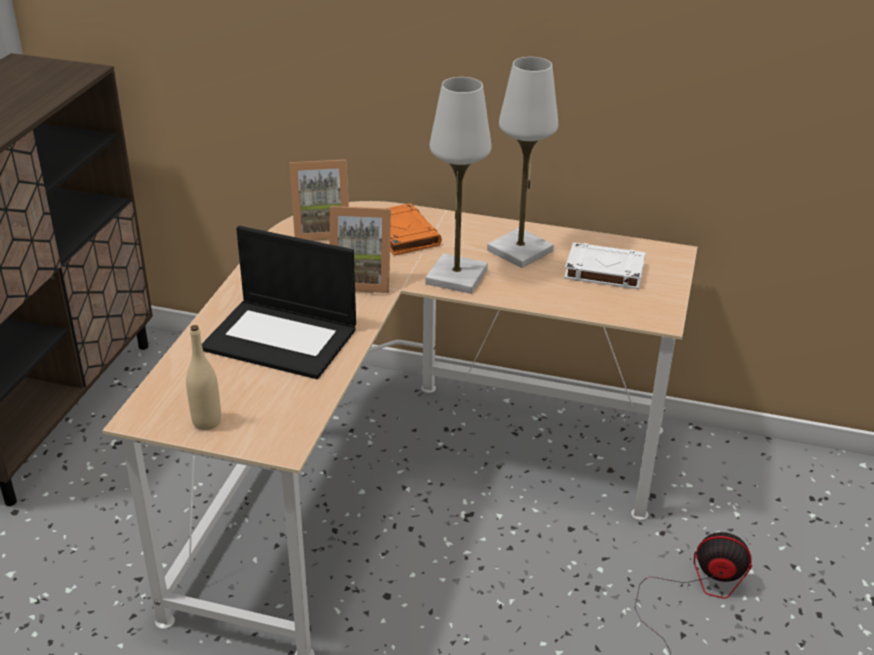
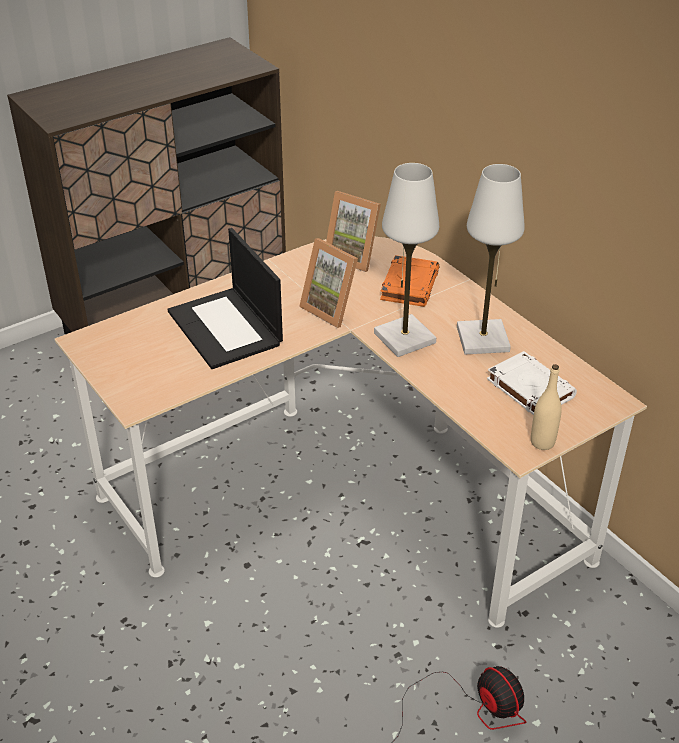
camera: 40 degrees right, 5 degrees up
(207, 422) = (113, 364): beige bottle -> beige bottle (542, 442)

